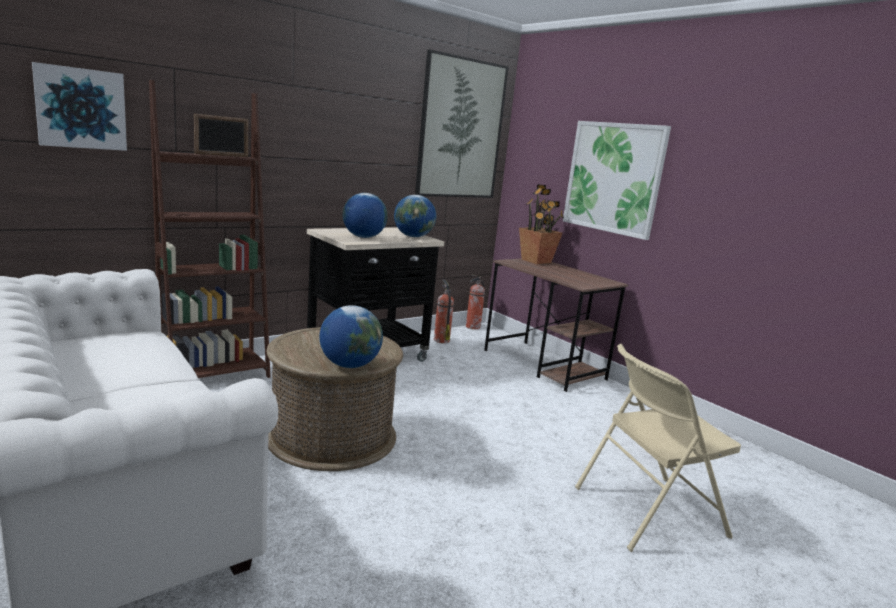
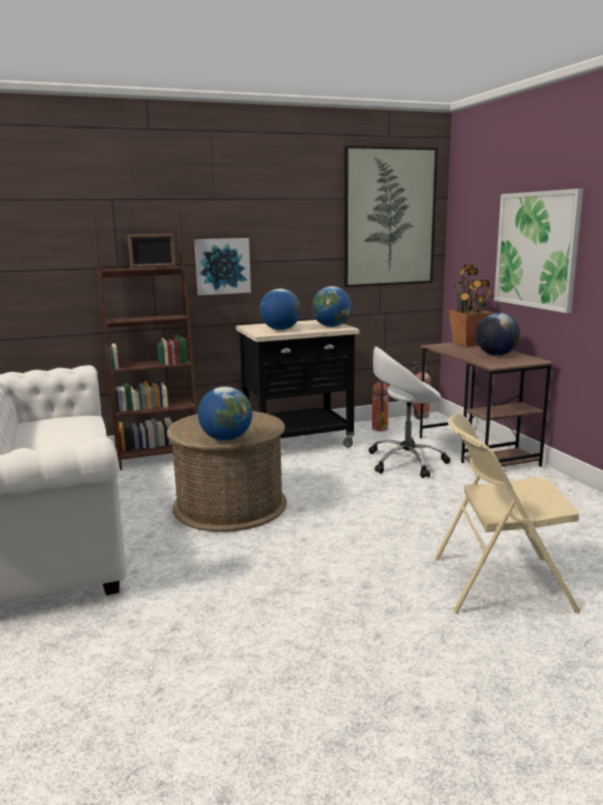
camera: 20 degrees right, 0 degrees up
(81, 108) = (44, 241): picture -> picture (222, 266)
(485, 377) = (404, 462): none -> white office chair
(572, 274) = (496, 355): none -> globe

